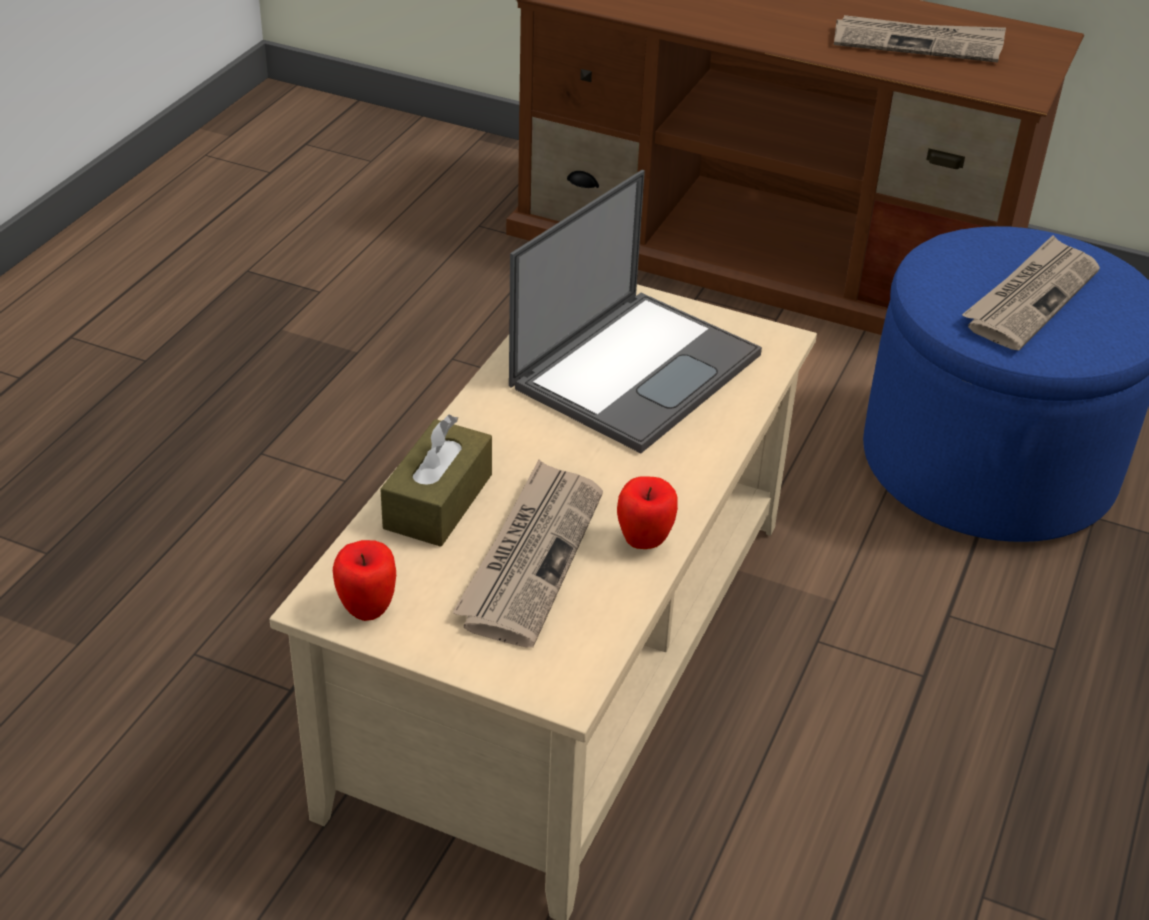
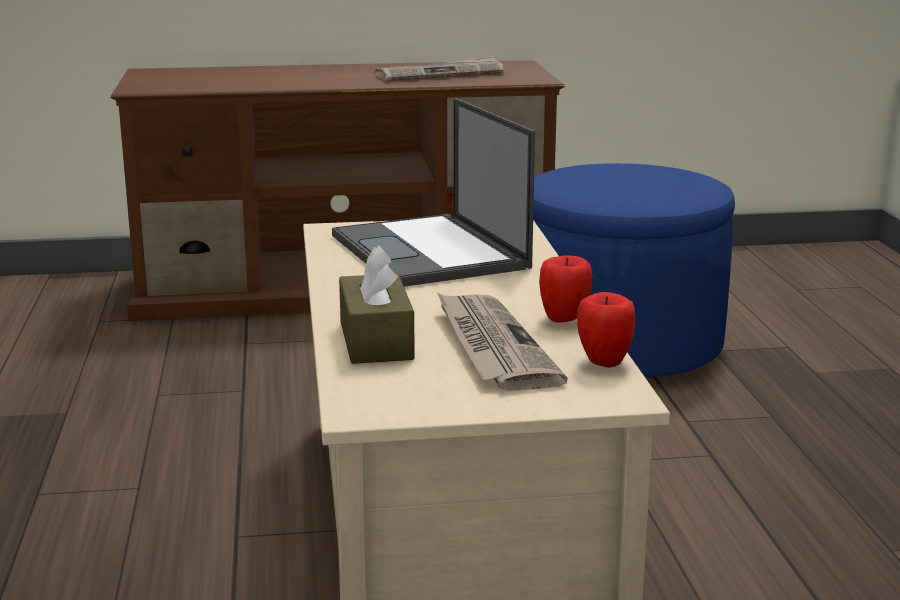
camera: 30 degrees left, 20 degrees down
(367, 609) = (402, 403): apple -> apple (604, 362)
(637, 368) = (431, 252): laptop -> laptop turned 150 degrees clockwise
(1030, 297) = (632, 184): newspaper -> none

